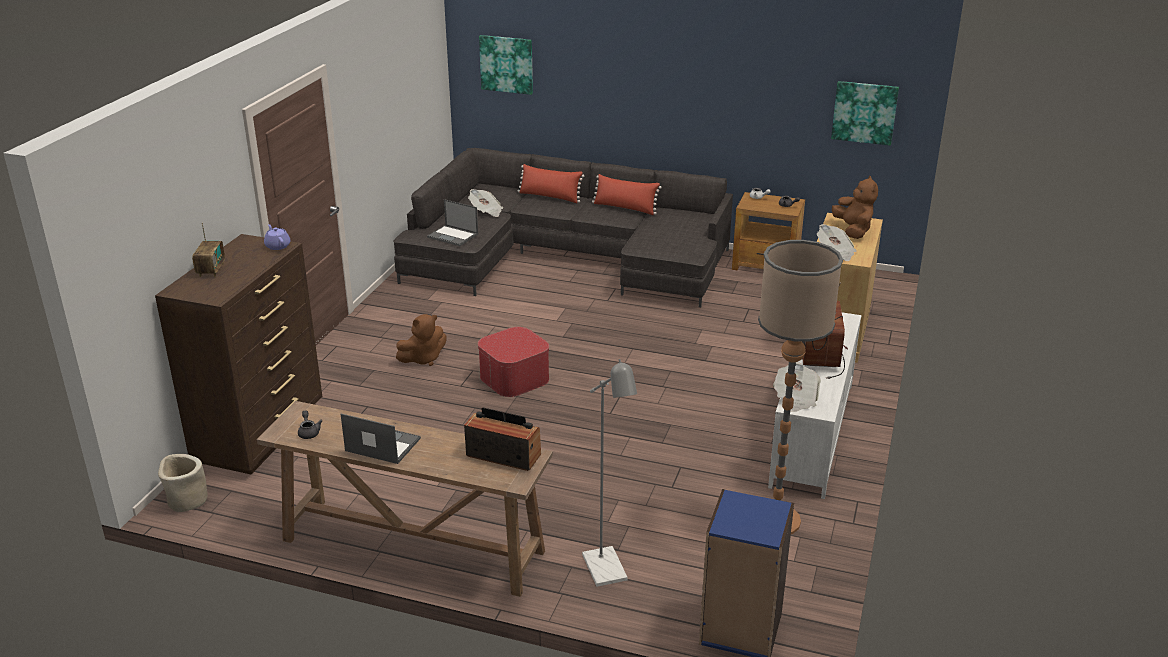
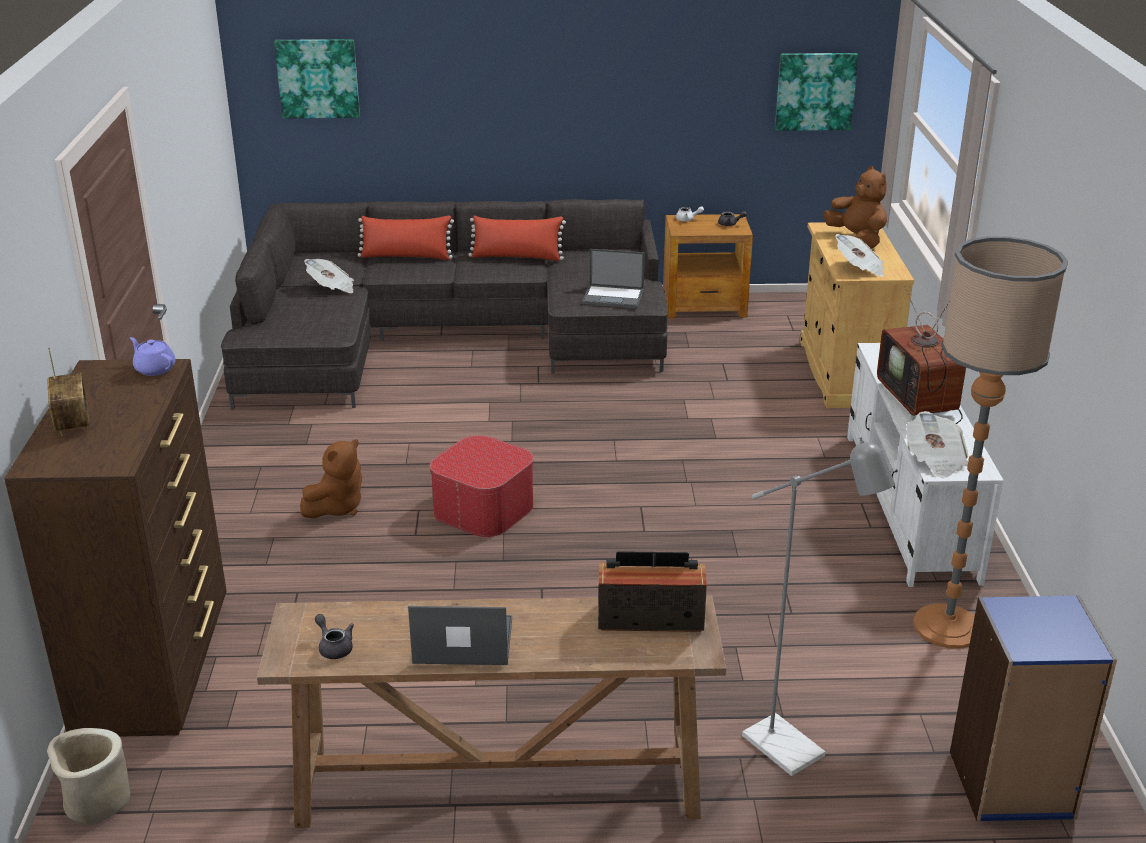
camera: 20 degrees left, 0 degrees up
(453, 236) = (308, 327): laptop -> laptop (614, 297)

